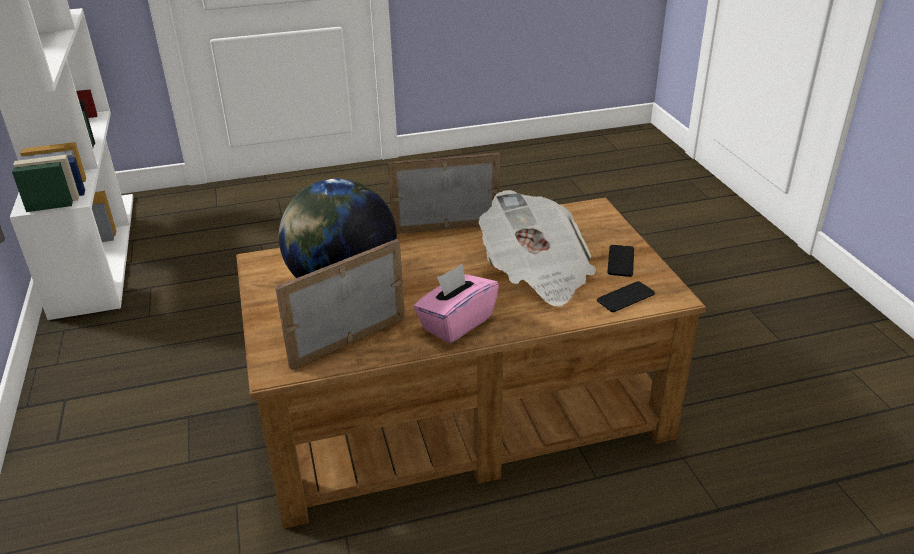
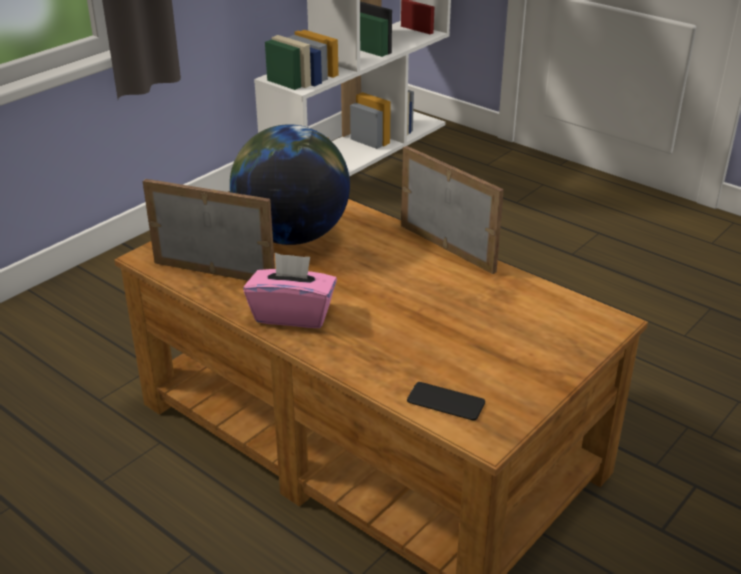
camera: 55 degrees right, 0 degrees up
(536, 273) = (426, 329): newspaper -> none
(620, 261) = (515, 375): phone -> none

